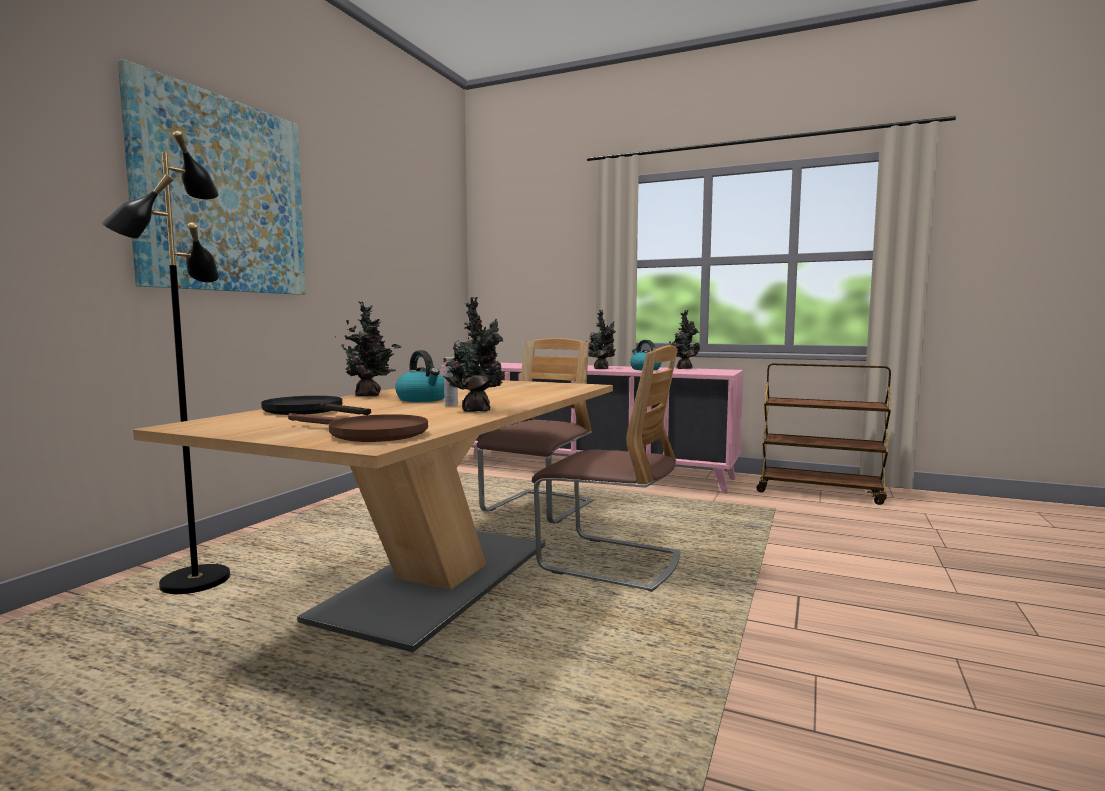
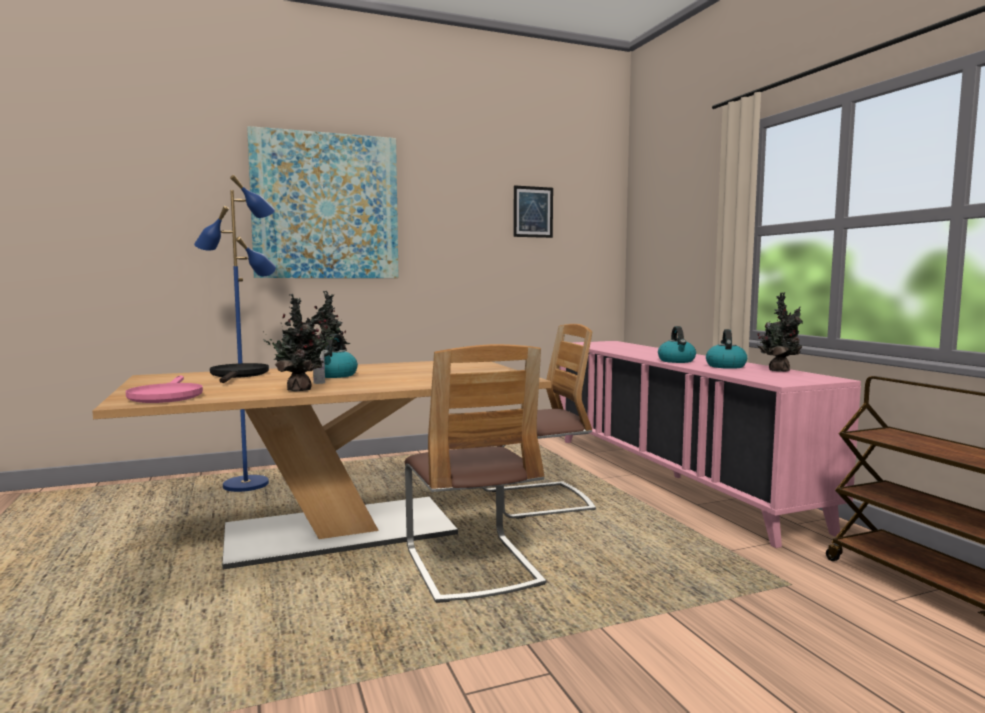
camera: 45 degrees right, 0 degrees up
(194, 581) = (246, 485): black floor lamp -> blue floor lamp
(367, 433) = (167, 395): brown frying pan -> pink frying pan
(408, 231) = (533, 212): none -> picture
(601, 369) = (677, 361): potted plant -> kettle

